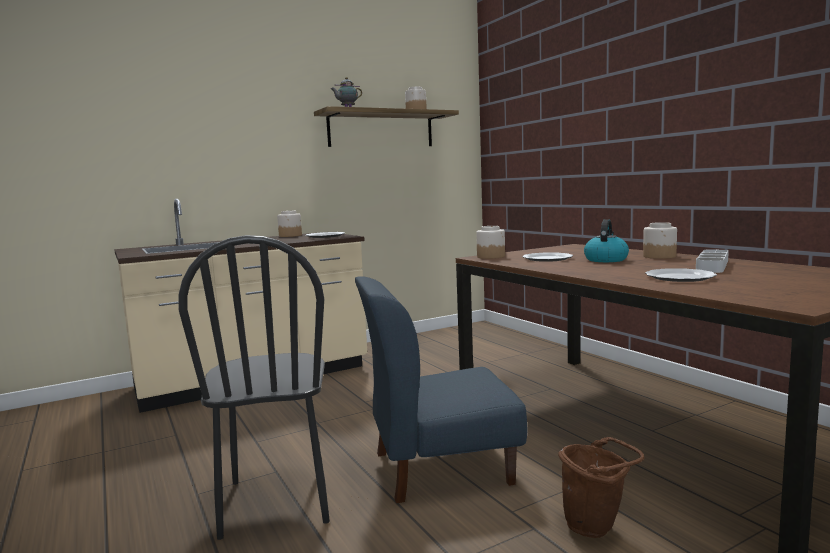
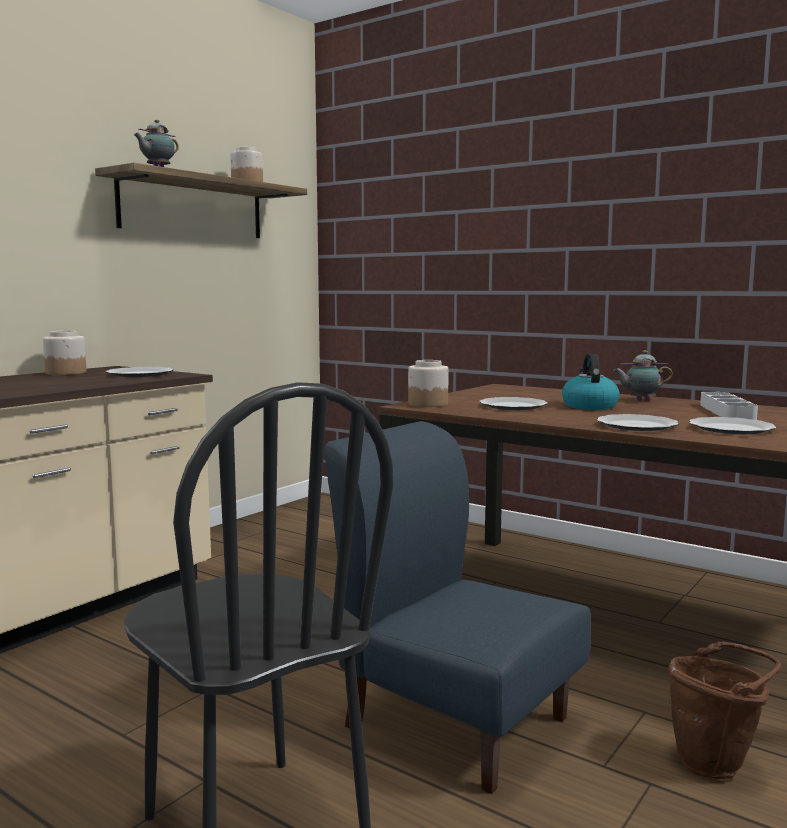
camera: 25 degrees left, 0 degrees up
(440, 467) = (455, 721): blue chair -> blue chair turned 75 degrees clockwise
(607, 273) = (638, 426): none -> plate
(659, 256) = (640, 400): jar -> teapot

